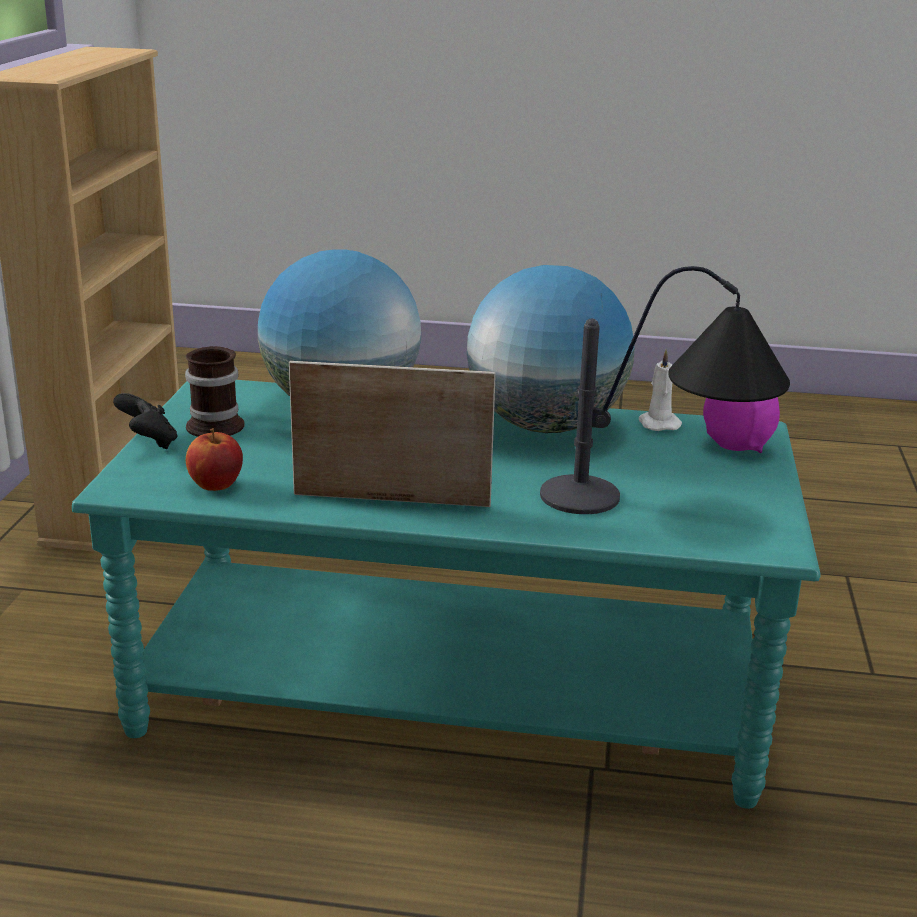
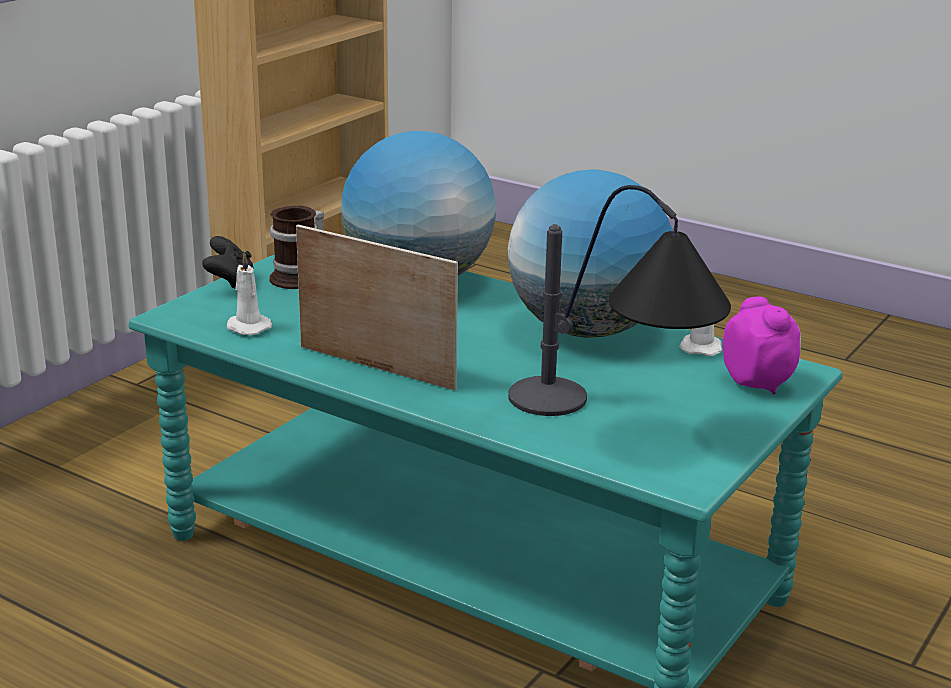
camera: 25 degrees right, 0 degrees up
(215, 485) = (247, 327): apple -> white candle

